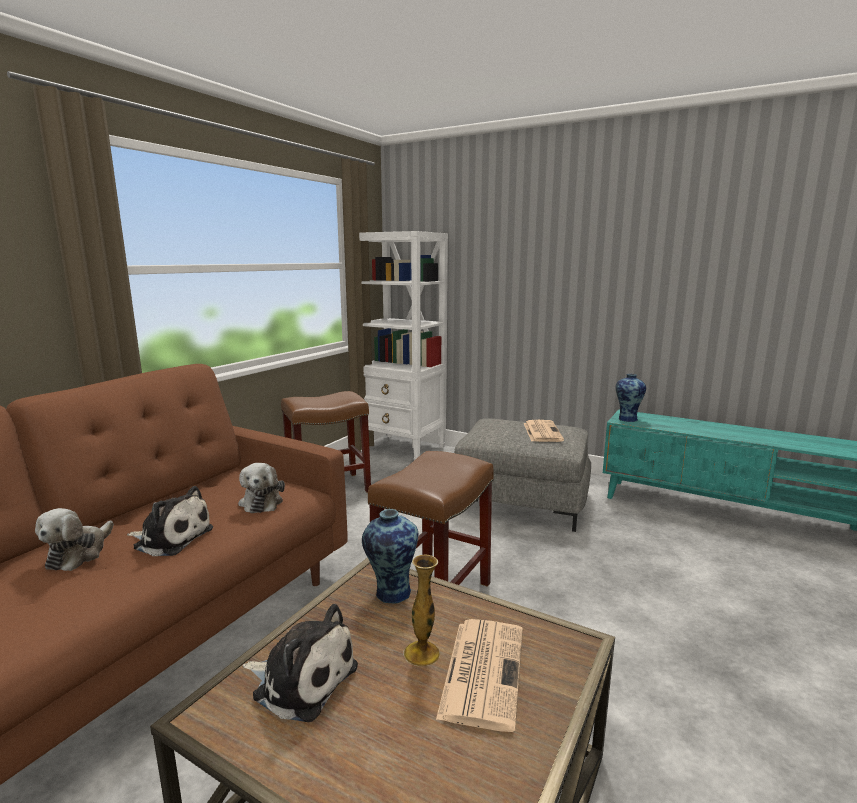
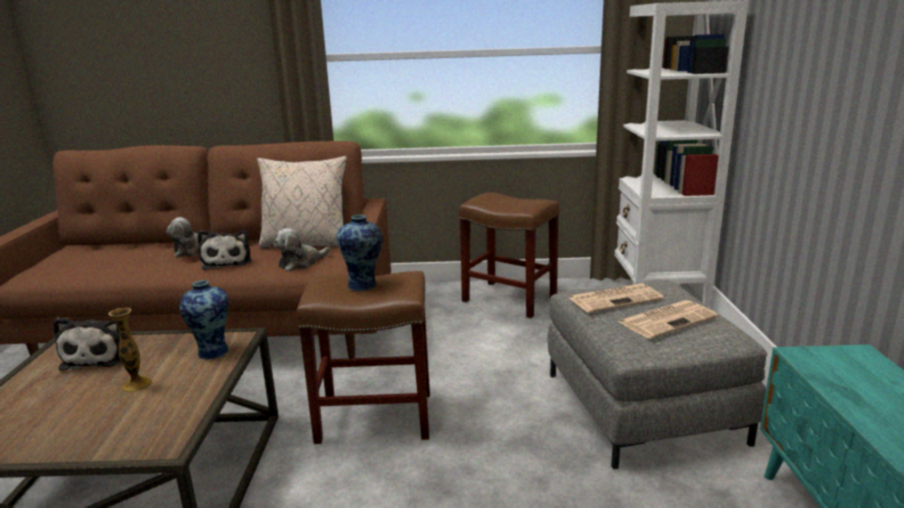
camera: 60 degrees right, 5 degrees up
(206, 489) = (307, 243): none -> beige pillow
(482, 670) = (121, 412): newspaper -> newspaper (615, 298)
(627, 419) = (824, 359): vase -> vase (364, 285)

